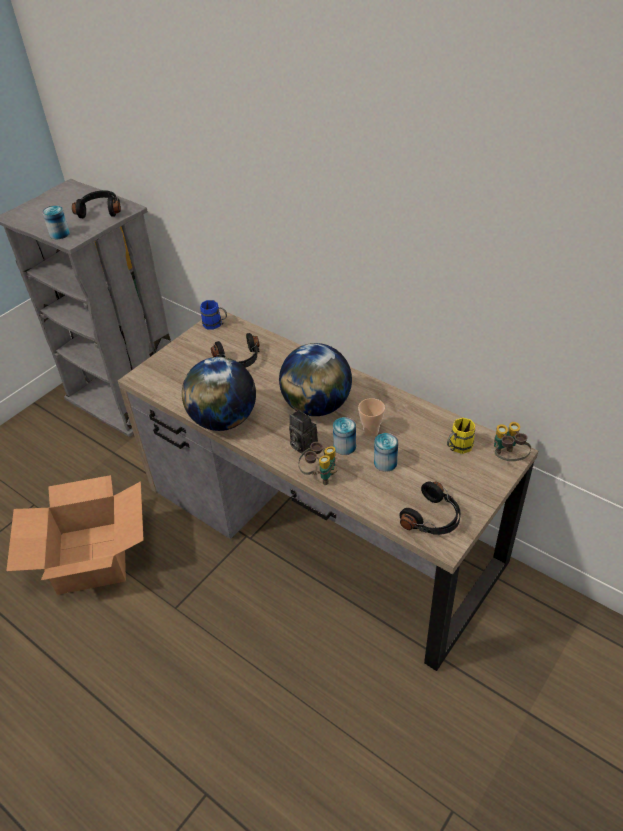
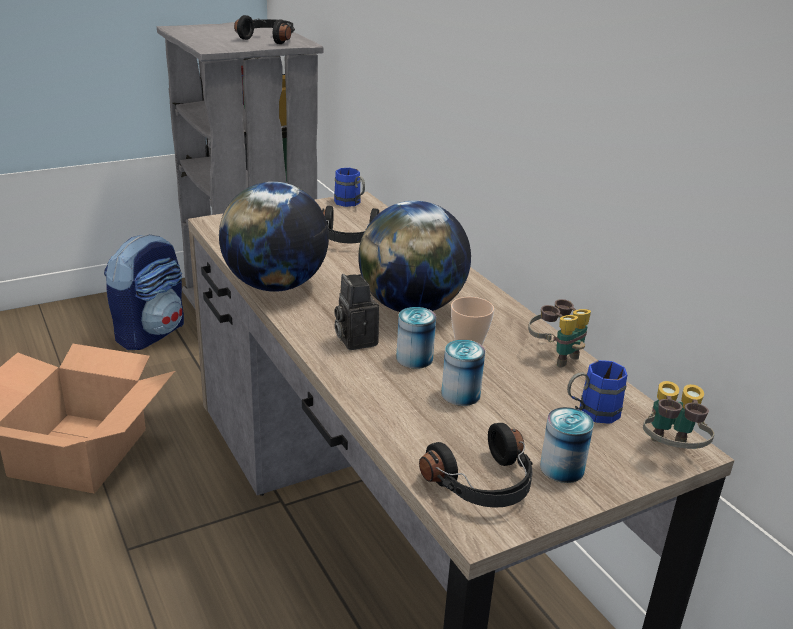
camera: 20 degrees right, 15 degrees down
(60, 234) = (206, 44): can -> can (562, 468)
(69, 445) = (151, 333): none -> backpack
(319, 475) = (350, 377): binoculars -> binoculars (555, 355)
(457, 448) = (590, 413): yellow mug -> blue mug

